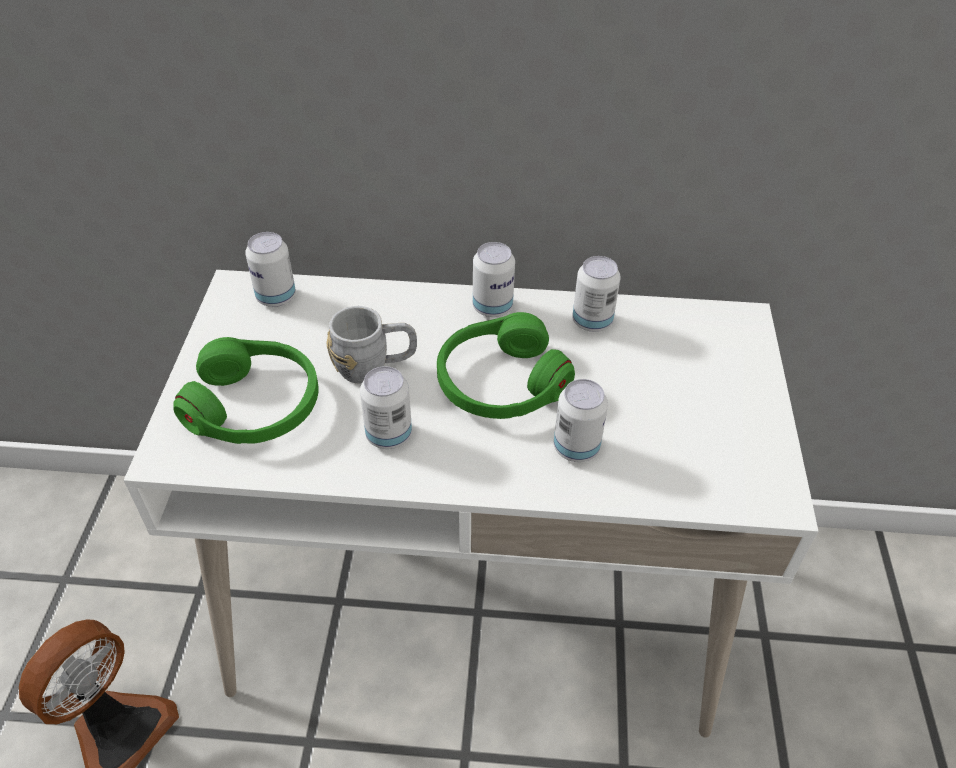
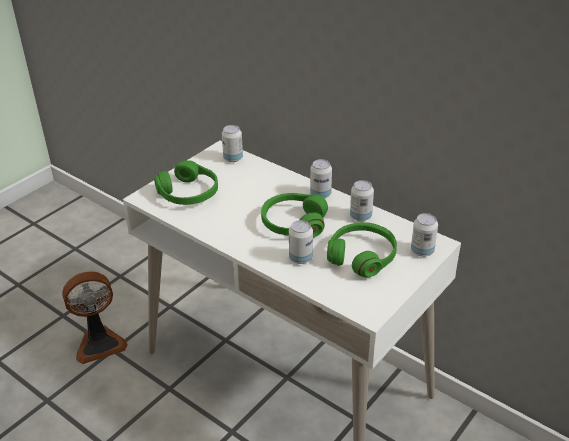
camera: 35 degrees right, 10 degrees down
(374, 367) = (247, 197): grey mug -> none
(389, 435) = (229, 223): can -> can (422, 251)
(663, 395) = (362, 256): none -> green headphones

